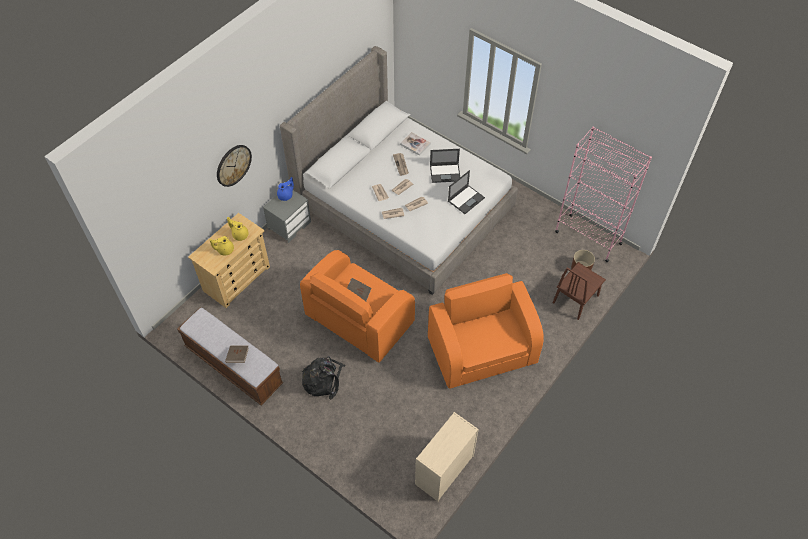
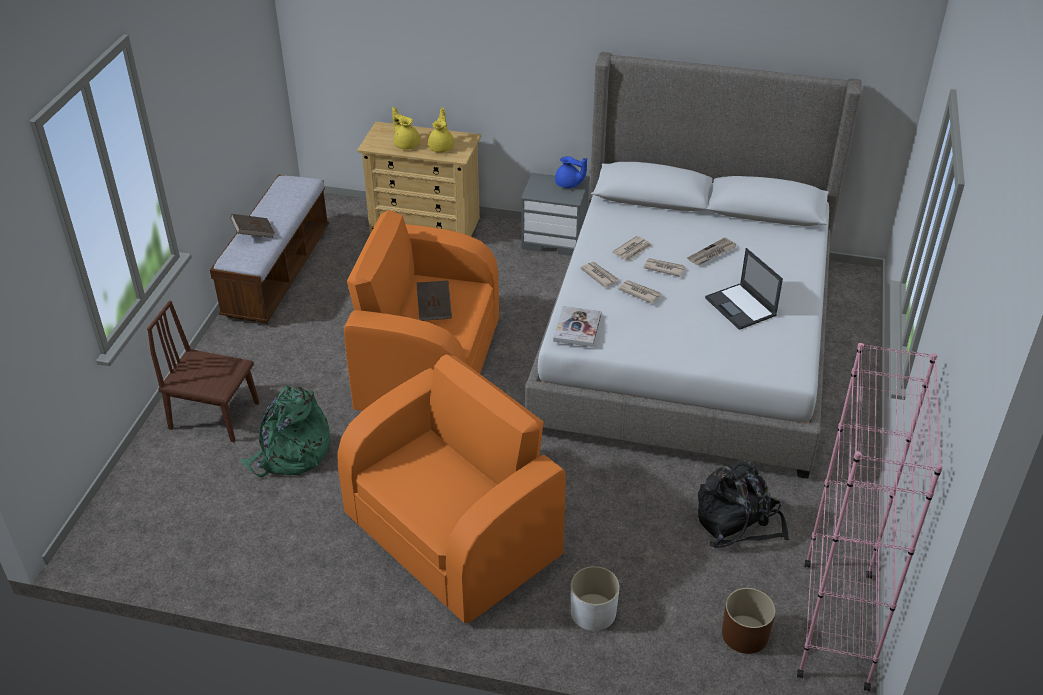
camera: 65 degrees right, 15 degrees down
(233, 165) = (498, 46): wall clock -> none
(323, 380) = (295, 364): black backpack -> black backpack (737, 522)
(393, 401) = (291, 454): none -> green backpack
(415, 144) = (772, 255): book -> book (577, 328)
(444, 470) = (180, 560): beige dresser -> none
(466, 199) = (703, 348): laptop -> none
(548, 314) = (593, 612): none -> white planter
(575, 299) = (661, 647): brown chair -> brown chair (214, 415)

